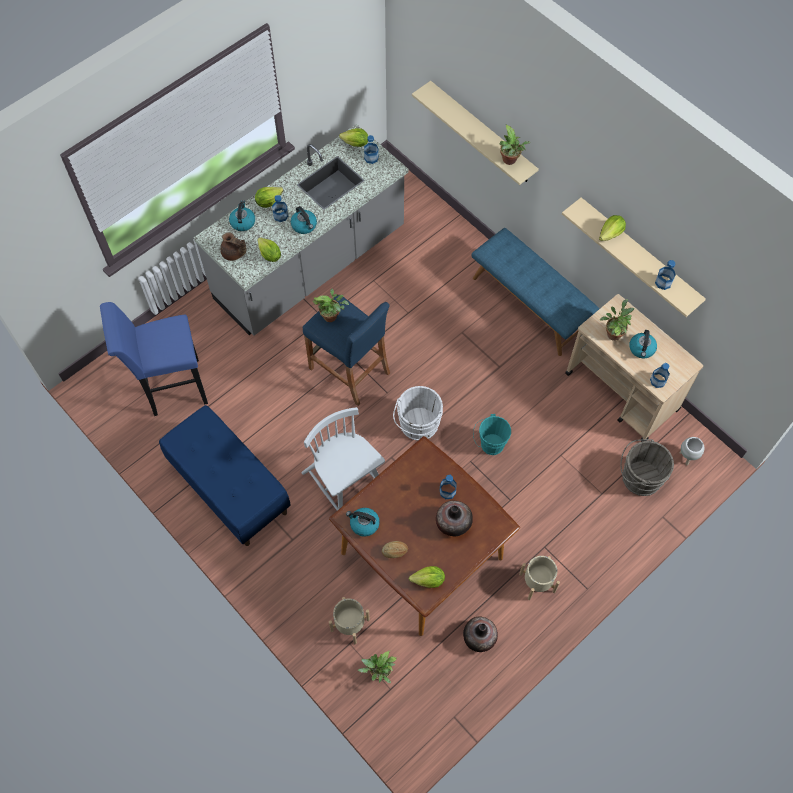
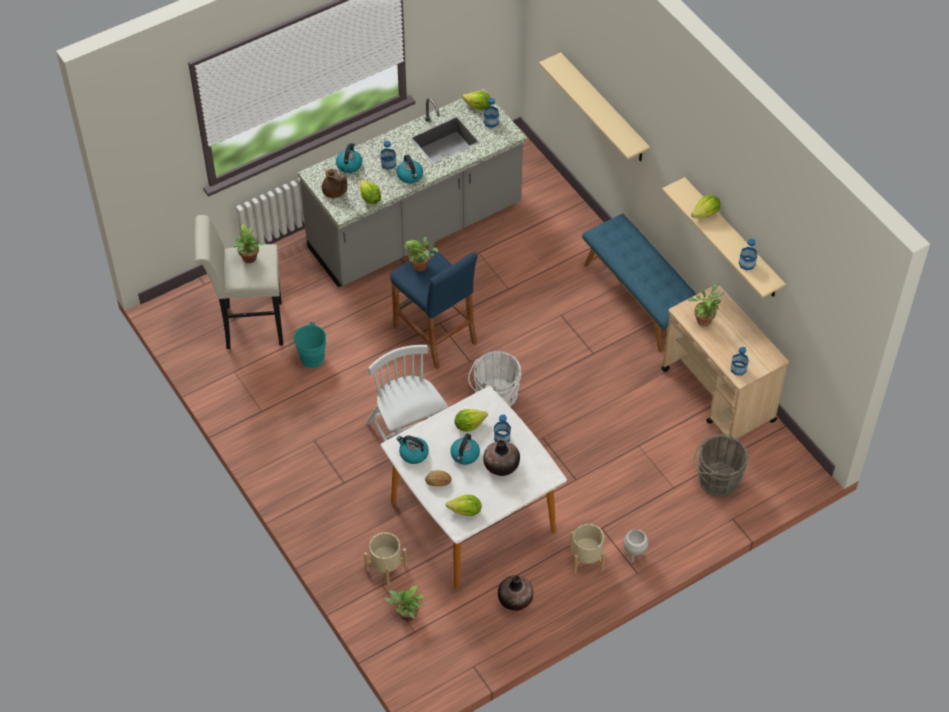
camera: 10 degrees right, 10 degrees down
(170, 388) = (248, 326): blue stool -> white stool
(229, 488) = (289, 426): blue bench -> none
(268, 201) = (379, 149): lettuce -> lettuce (469, 425)
(422, 556) = (473, 518): brown dining table -> white dining table
(489, 445) = (566, 425): turquoise bucket -> turquoise bucket (309, 358)
(510, 161) = (623, 136): potted plant -> potted plant (249, 259)
(642, 349) = (729, 338): kettle -> kettle (465, 455)
(687, 457) = (772, 467): white planter -> white planter (634, 555)

